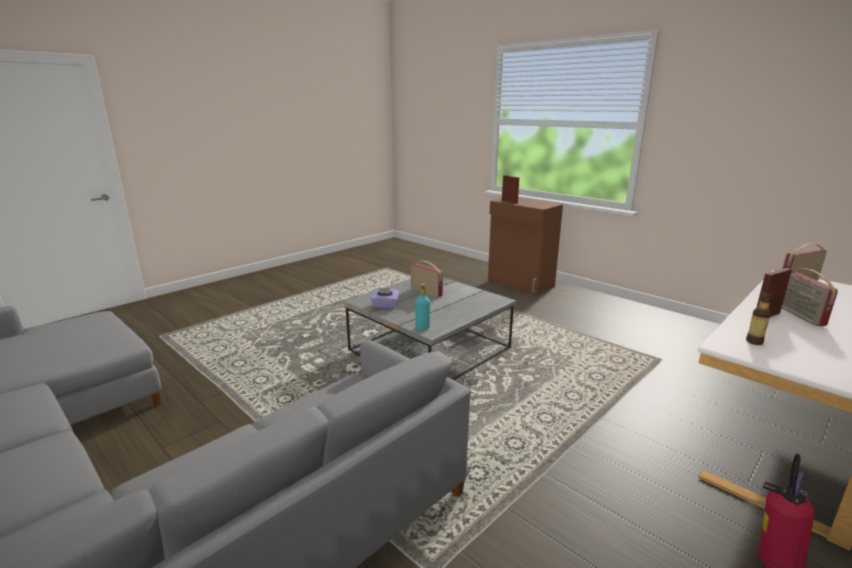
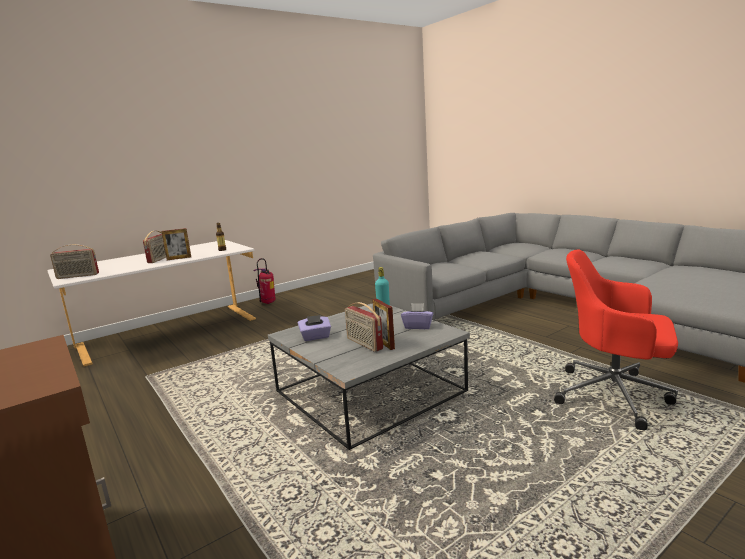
camera: 170 degrees left, 5 degrees down
(237, 349) = (615, 395): none -> red office chair
(470, 297) = (315, 337): none -> purple tissue box
(509, 202) = (49, 373): picture frame -> picture frame (384, 343)

